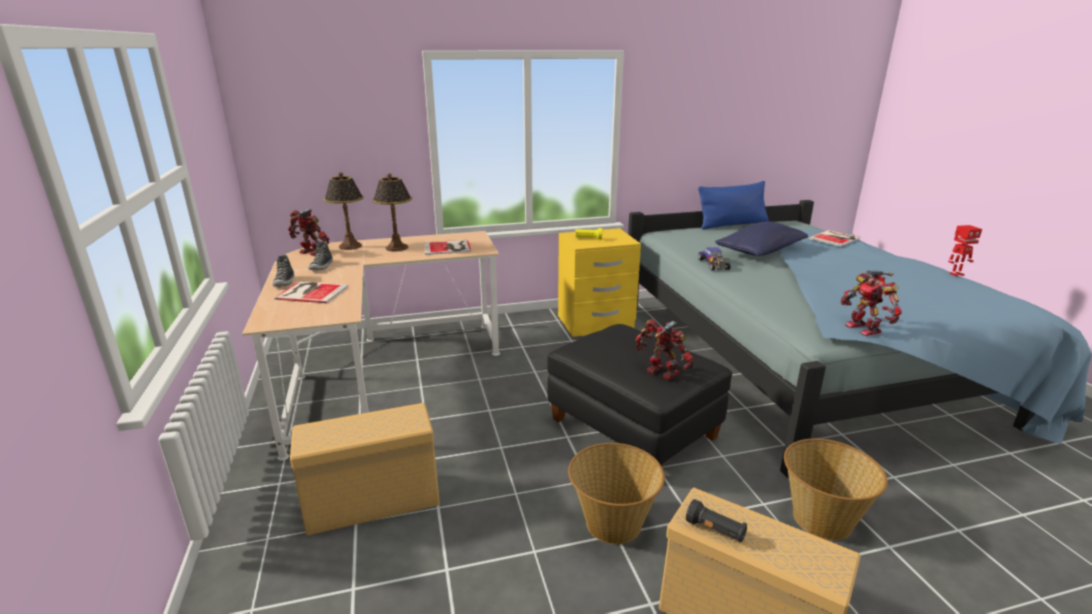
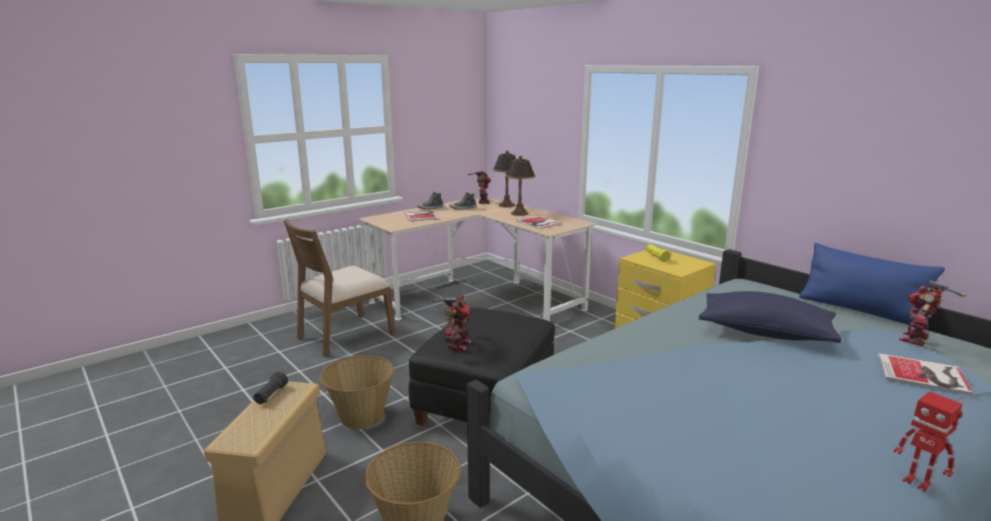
camera: 65 degrees right, 5 degrees down
(371, 503) = (344, 335): beige storage box -> brown chair
(713, 264) = (674, 313): toy car -> none
(864, 328) = (560, 394): toy robot -> toy robot (917, 339)

